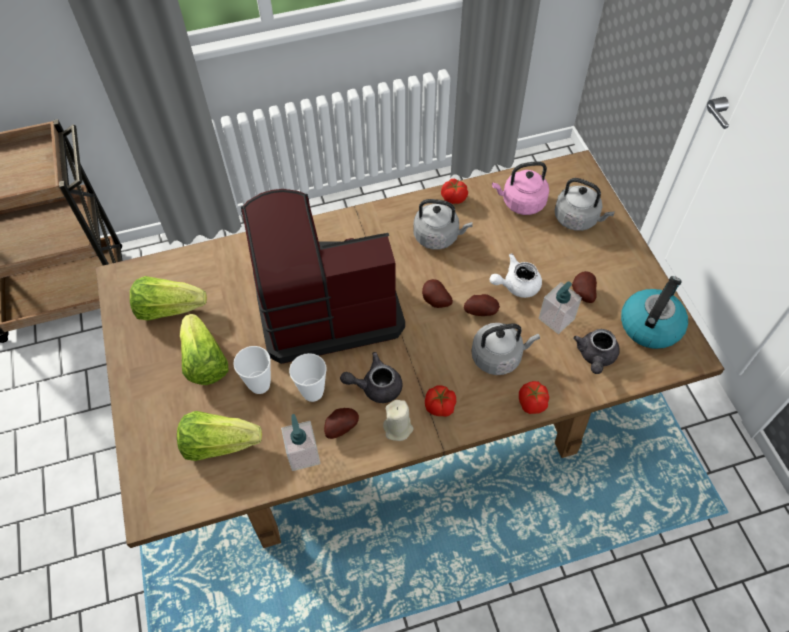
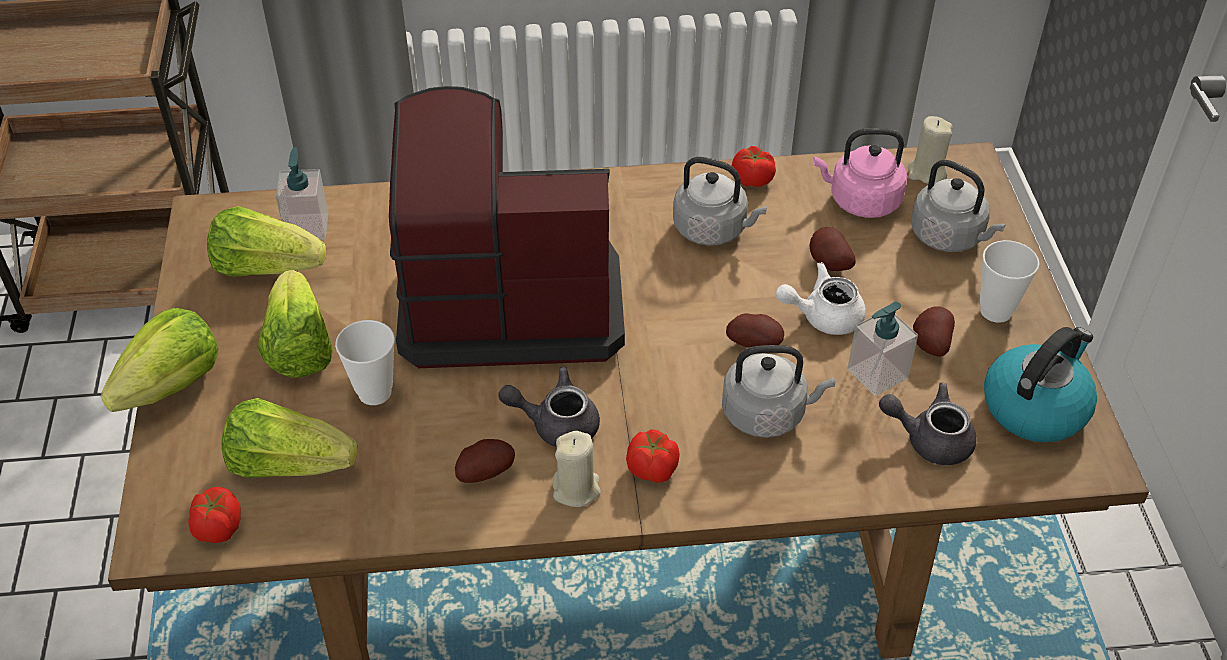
camera: 10 degrees right, 10 degrees down
(131, 402) = (173, 385): none -> lettuce
(303, 454) = (415, 501): soap dispenser -> soap dispenser (307, 227)
(313, 392) = (454, 416): cup -> cup (996, 311)
(435, 302) = (684, 319): potato -> potato (828, 264)
(531, 404) = (805, 490): tomato -> tomato (218, 528)
(555, 177) = (926, 172): none -> beige candle
(595, 357) = (929, 439): grey teapot -> grey teapot turned 75 degrees clockwise

